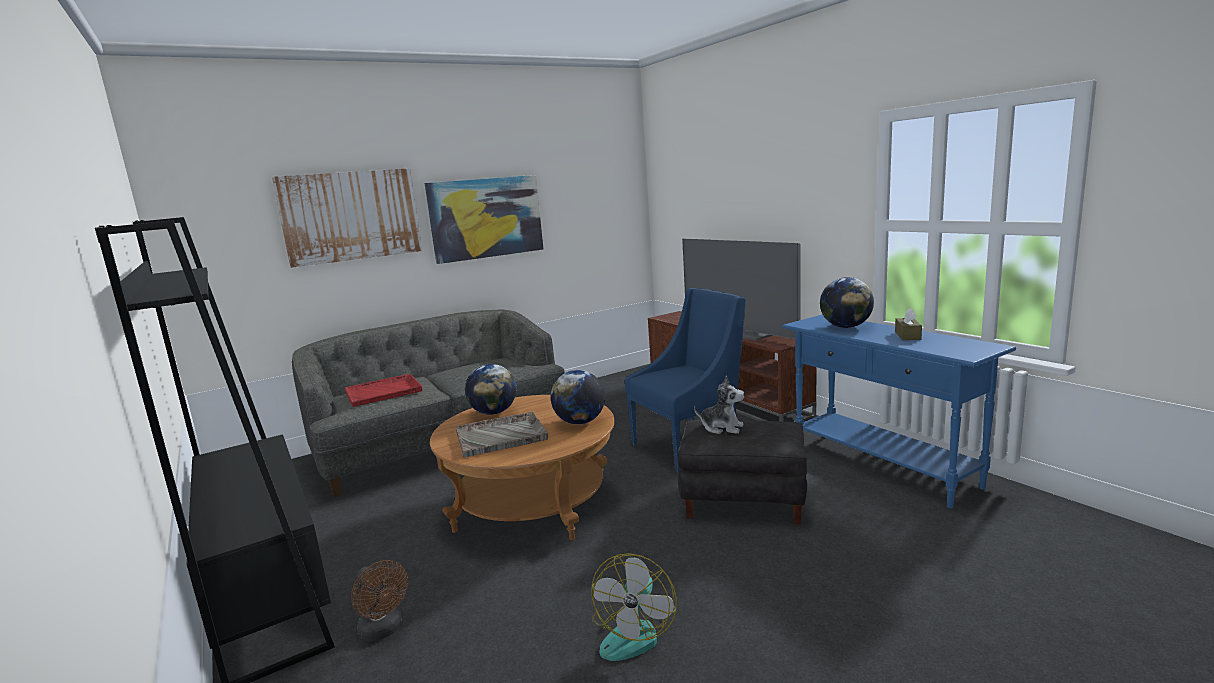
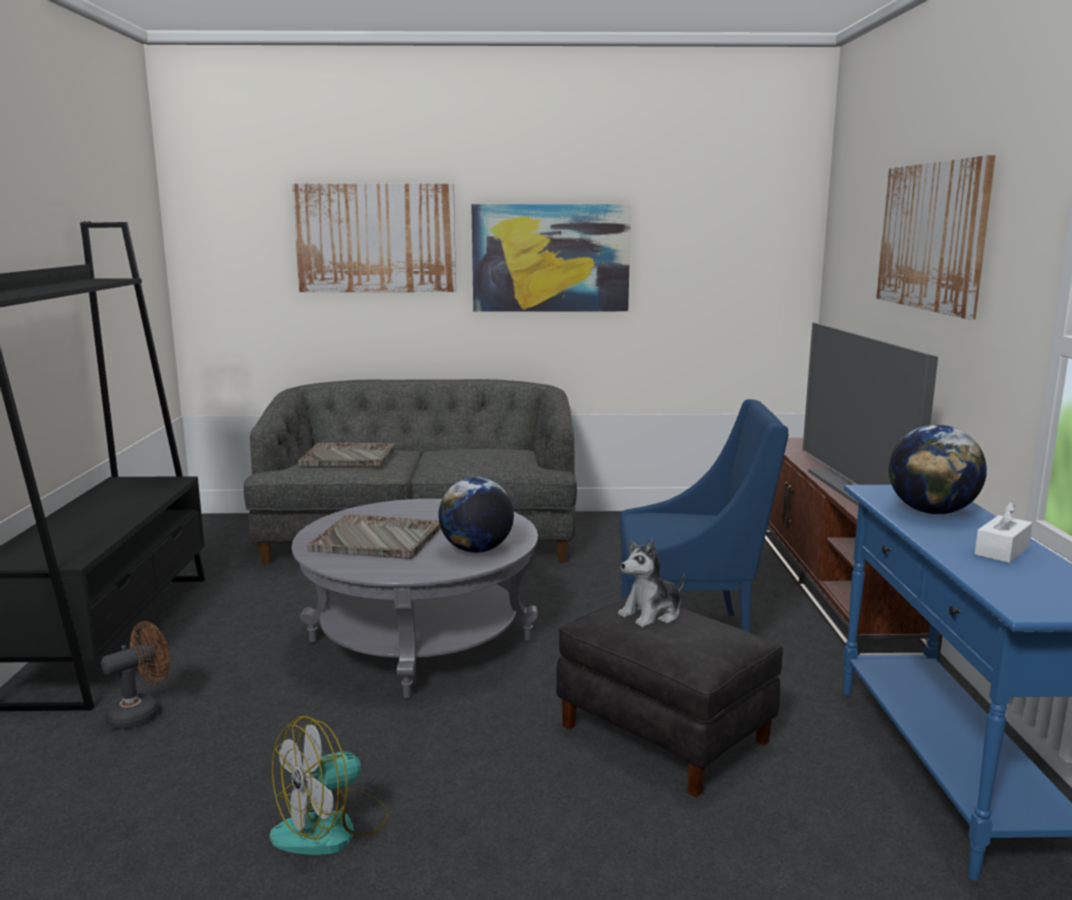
camera: 30 degrees right, 0 degrees up
(384, 391) = (349, 457): red tray -> grey tray
(384, 630) = (141, 713): brown fan -> brown fan turned 120 degrees counterclockwise
(494, 412) = (413, 511): globe -> none
(532, 504) = (420, 641): brown coffee table -> grey coffee table
(722, 427) = (652, 614): plush toy -> plush toy turned 90 degrees clockwise
(759, 177) = (931, 236): none -> picture
(907, 335) = (1001, 551): brown tissue box -> white tissue box

